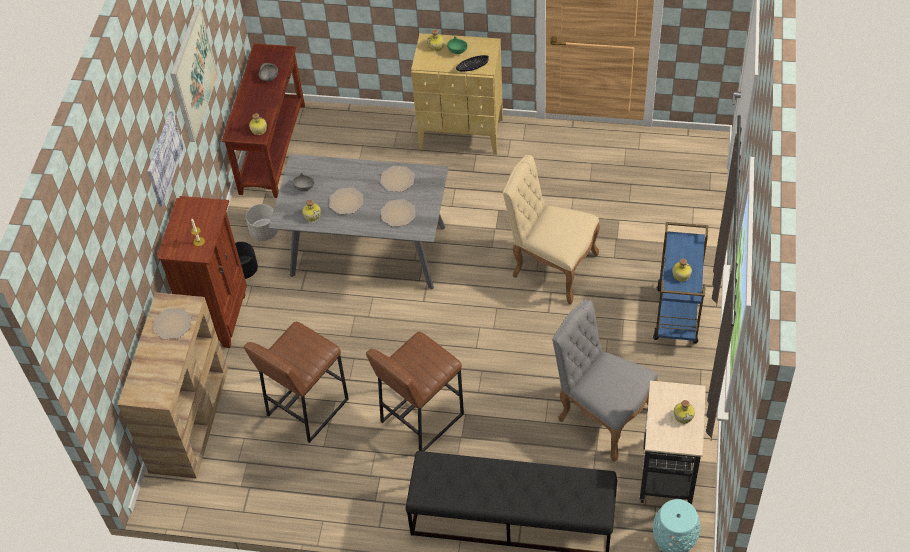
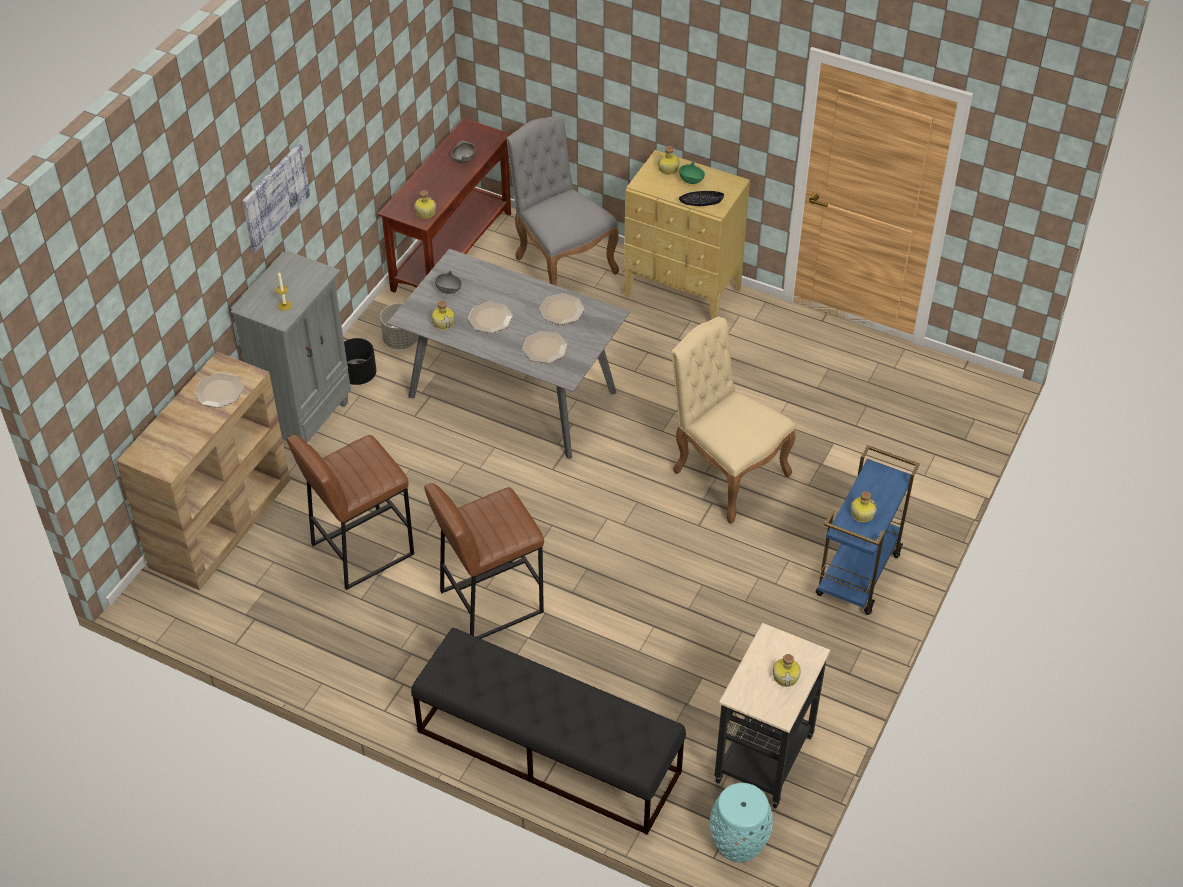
camera: 15 degrees right, 5 degrees down
(193, 74) = (351, 115): picture -> none
(221, 319) = (307, 422): brown cabinet -> grey cabinet
(602, 416) = (713, 665): grey chair -> grey chair (561, 266)

